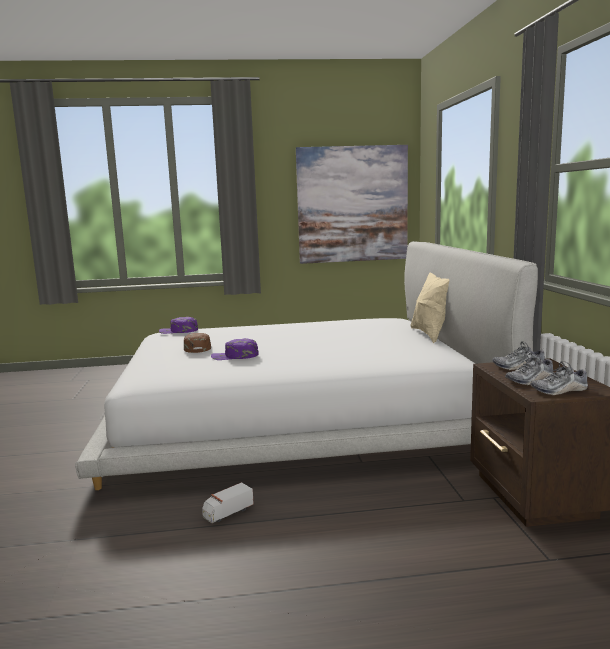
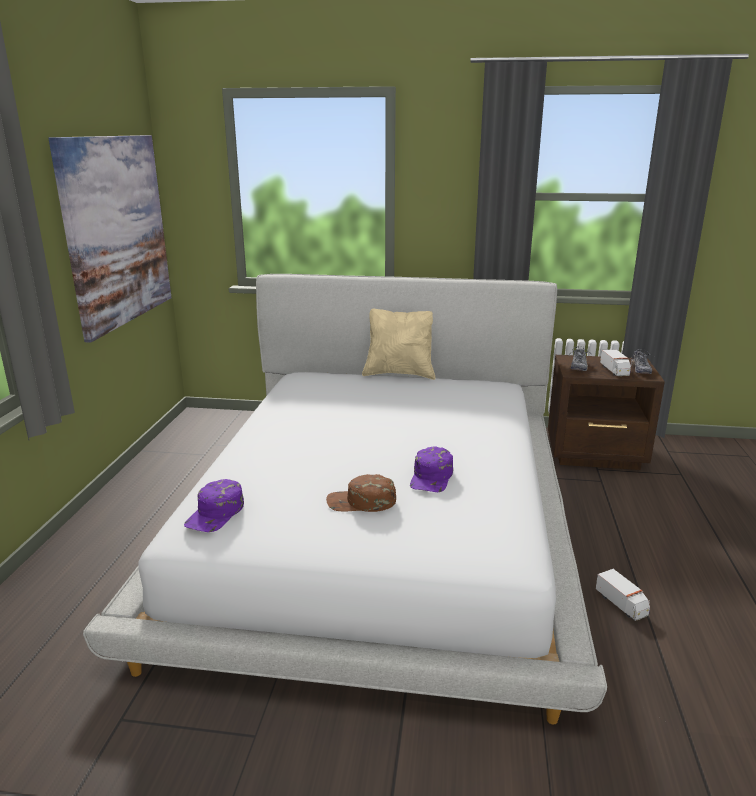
camera: 75 degrees left, 10 degrees up
(530, 380) = (614, 371): shoe -> toy truck

